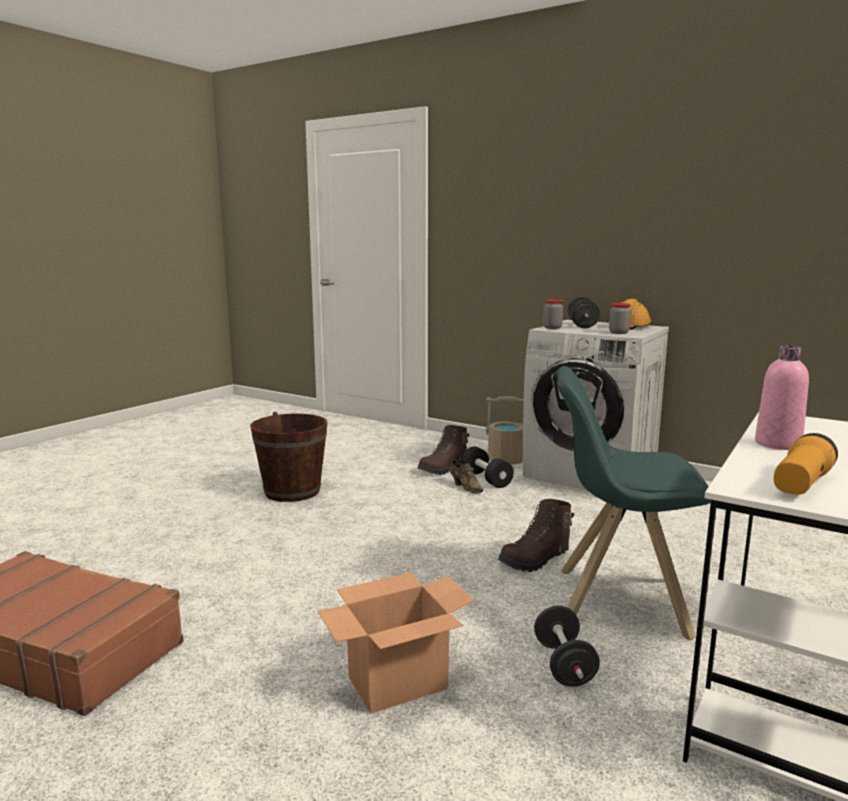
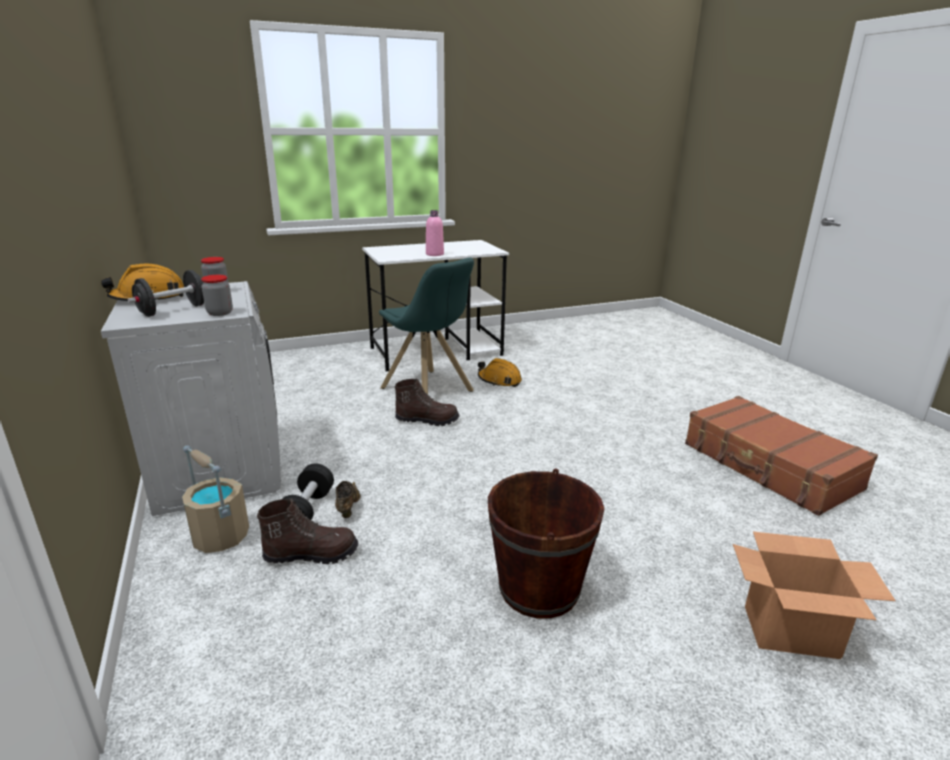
camera: 145 degrees left, 10 degrees up
(397, 683) = (578, 396): cardboard box -> cardboard box (791, 631)
(564, 665) = (499, 380): black dumbbell -> orange hard hat
(801, 484) = (475, 248): flashlight -> none

